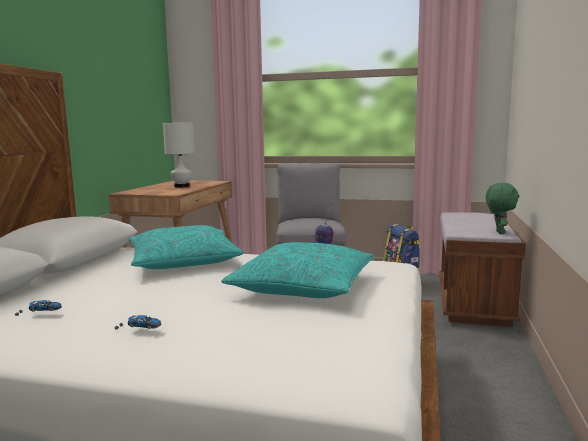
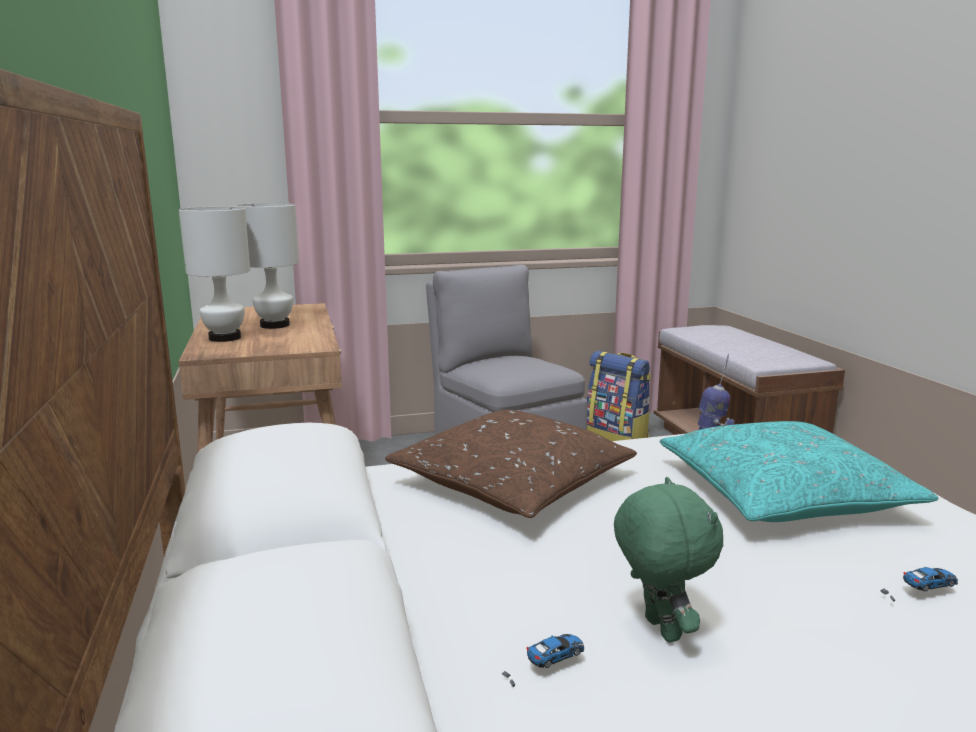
camera: 30 degrees left, 5 degrees up
(138, 330) = (781, 644): toy car -> toy car (918, 592)
(148, 189) = (224, 338): none -> white table lamp
(184, 261) = (513, 482): turquoise pillow -> brown pillow
(499, 232) = (802, 358): green plush toy -> green plush toy (658, 629)

